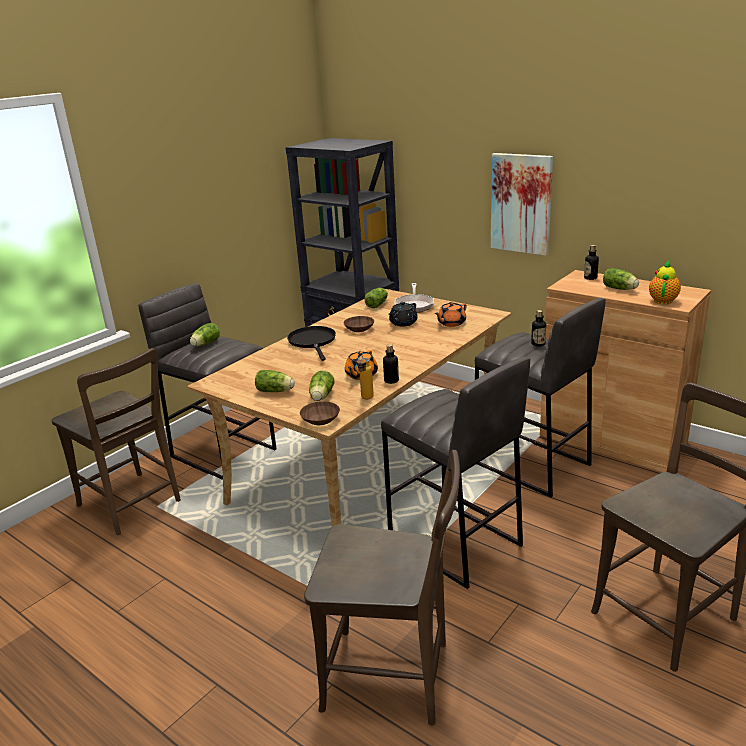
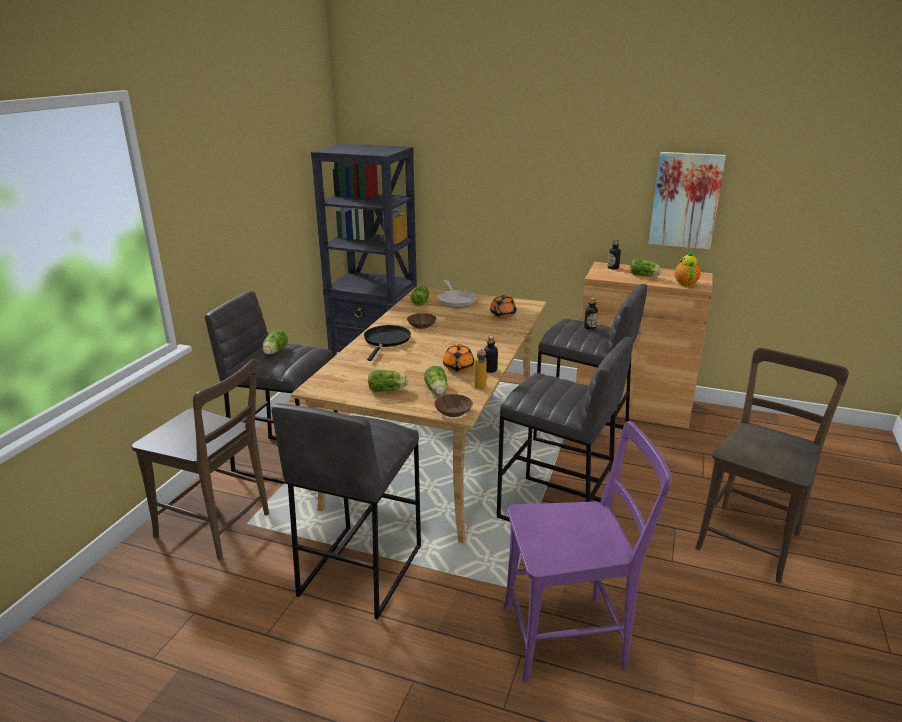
camera: 20 degrees left, 0 degrees up
(228, 568) = (359, 570): none -> grey stool
(313, 342) = (386, 341): black frying pan -> black frying pan turned 45 degrees clockwise
(394, 677) = (570, 636): brown chair -> purple chair
(403, 323) = (458, 317): black teapot -> none
(521, 203) = (543, 204): picture -> picture (685, 200)

